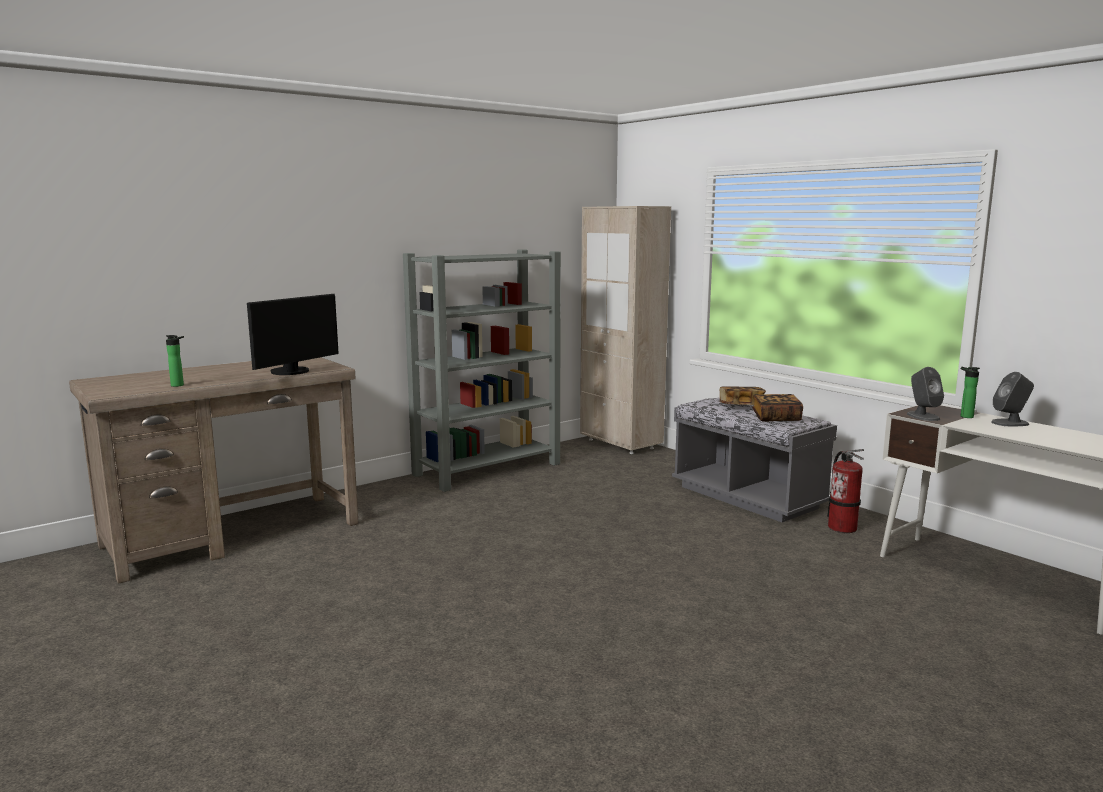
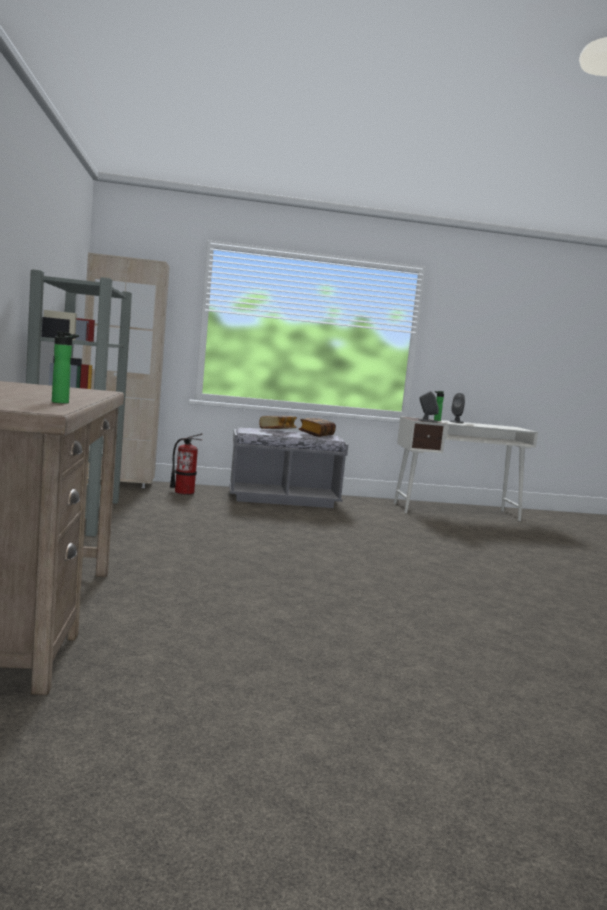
camera: 60 degrees left, 5 degrees down
(293, 372) = (91, 393): monitor -> none
(842, 527) = (360, 505): fire extinguisher -> fire extinguisher (184, 492)

